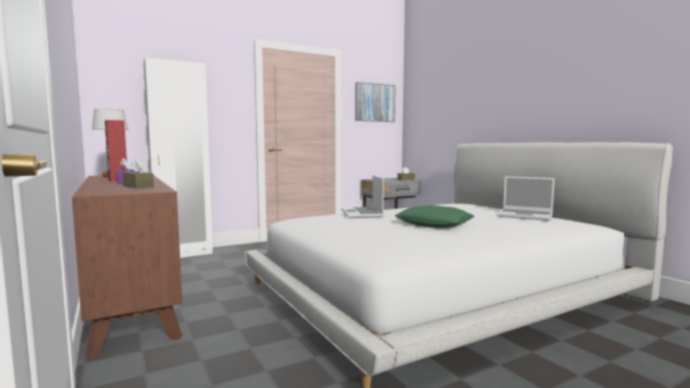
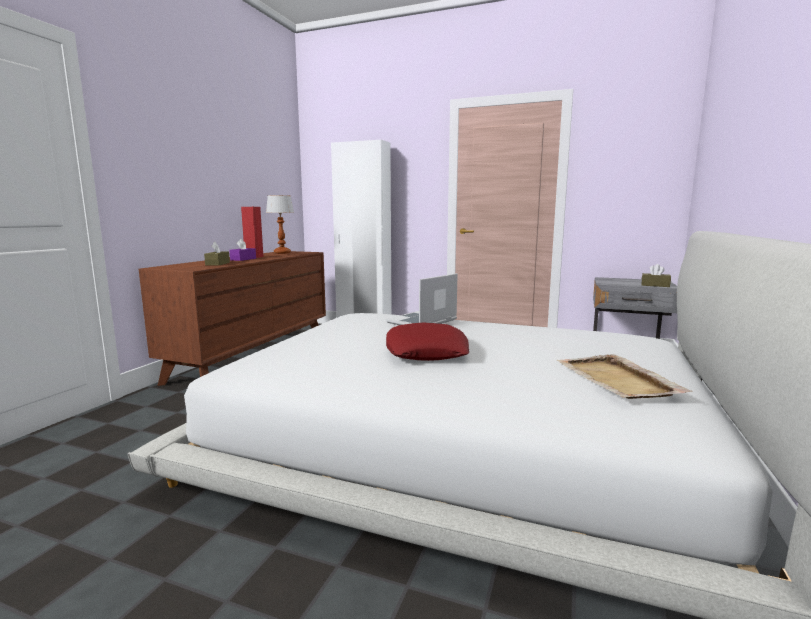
camera: 50 degrees right, 5 degrees up
(374, 102) = (632, 160): picture -> none
(434, 223) = (426, 351): green pillow -> red pillow
(526, 216) = (617, 380): laptop -> beige tray

